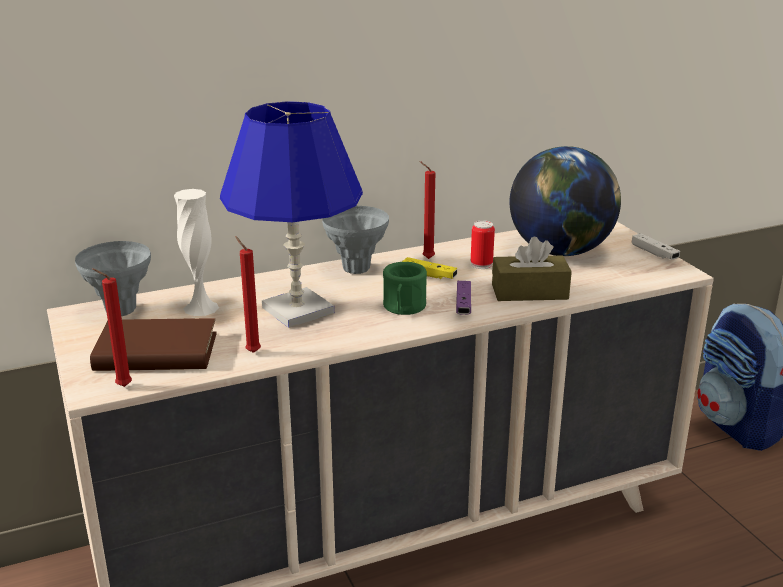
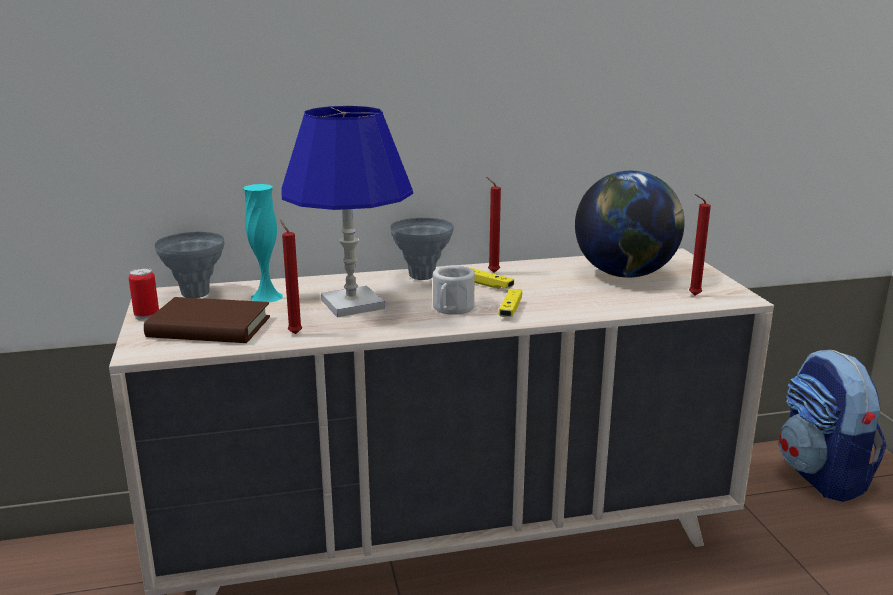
camera: 10 degrees right, 5 degrees down
(121, 386) = (164, 351): red candle -> red candle (692, 295)
(201, 308) = (266, 297): white vase -> turquoise vase
(403, 308) = (451, 309): green mug -> white mug
(463, 304) = (510, 310): purple game controller -> yellow game controller
(481, 264) = (542, 280): can -> can (147, 316)
(529, 292) = (580, 304): brown tissue box -> none
(654, 253) = (719, 281): white game controller -> none

